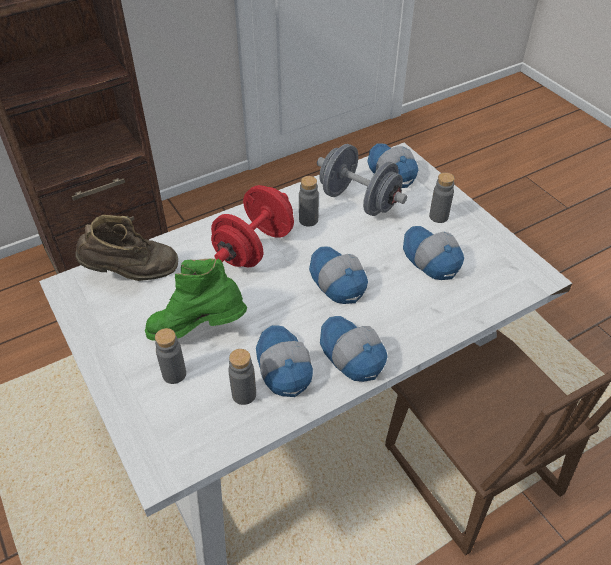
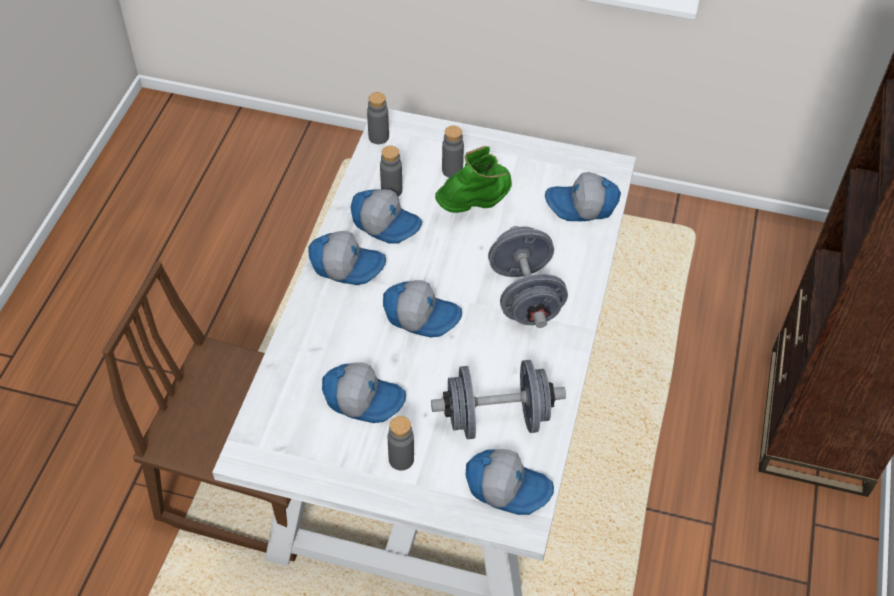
camera: 135 degrees right, 5 degrees up
(132, 274) = (581, 206): brown boot -> cap
(254, 247) = (525, 296): red dumbbell -> grey dumbbell
(308, 220) = (516, 358): grey bottle -> grey bottle (378, 137)

